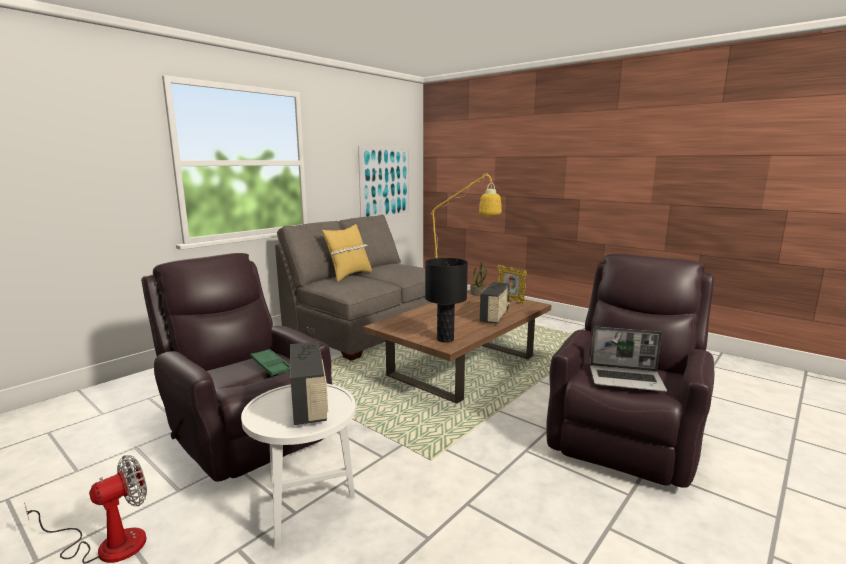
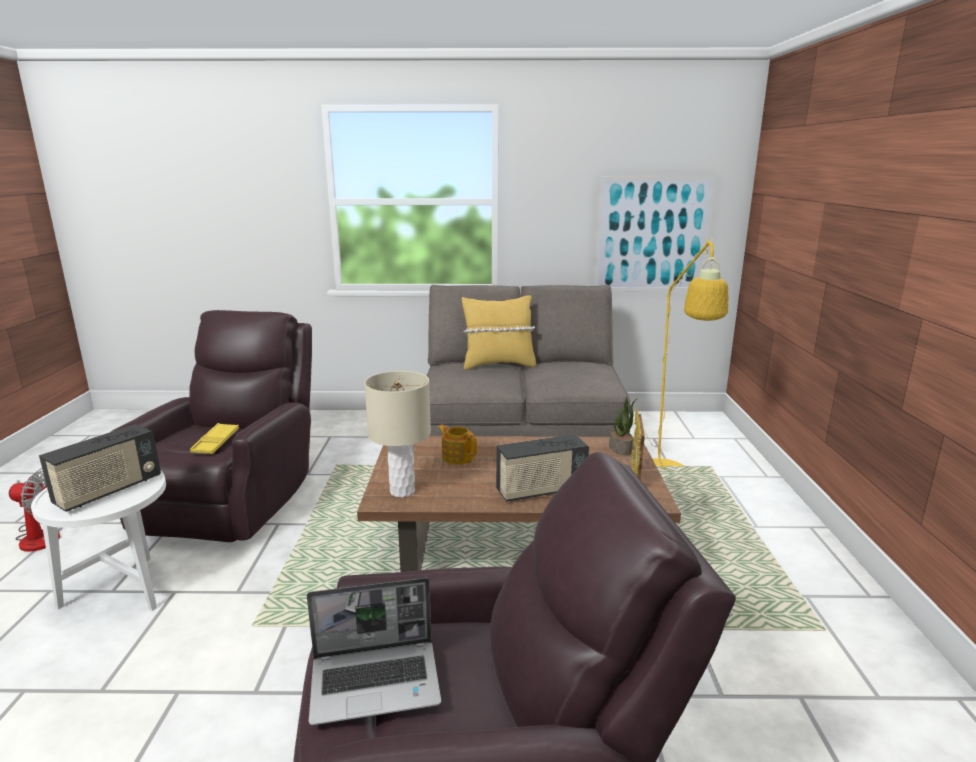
camera: 50 degrees right, 5 degrees up
(271, 366) = (216, 442): green tray -> yellow tray
(427, 320) = (457, 457): none -> teapot
(445, 339) = (402, 491): black table lamp -> beige table lamp
(626, 379) = (377, 682): laptop -> laptop turned 75 degrees counterclockwise

